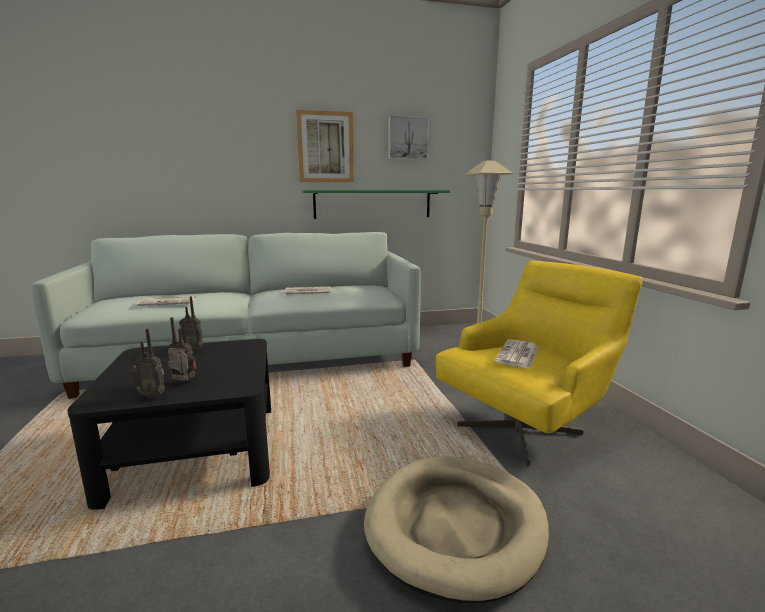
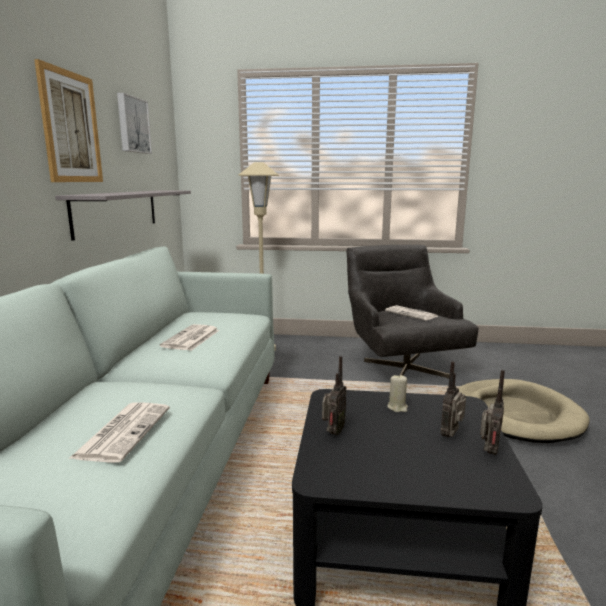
camera: 70 degrees left, 0 degrees up
(234, 363) = (397, 407): none -> beige candle
(373, 204) = (117, 211): green shelf -> grey shelf
(528, 424) = (401, 365): yellow armchair -> grey armchair

